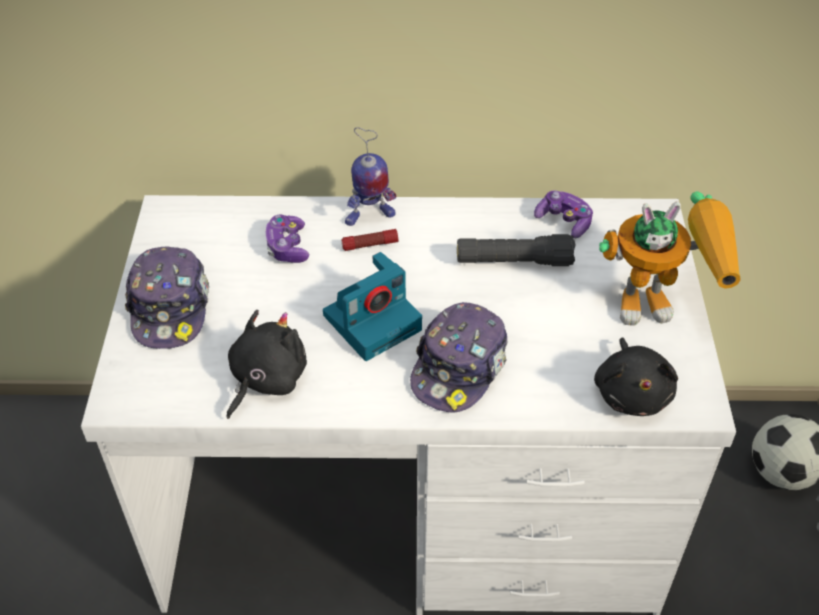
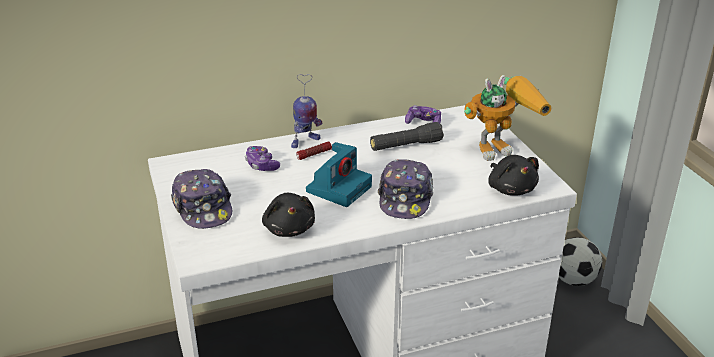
camera: 20 degrees left, 15 degrees down
(266, 379) = (289, 228): black plush toy -> black plush toy turned 150 degrees clockwise

